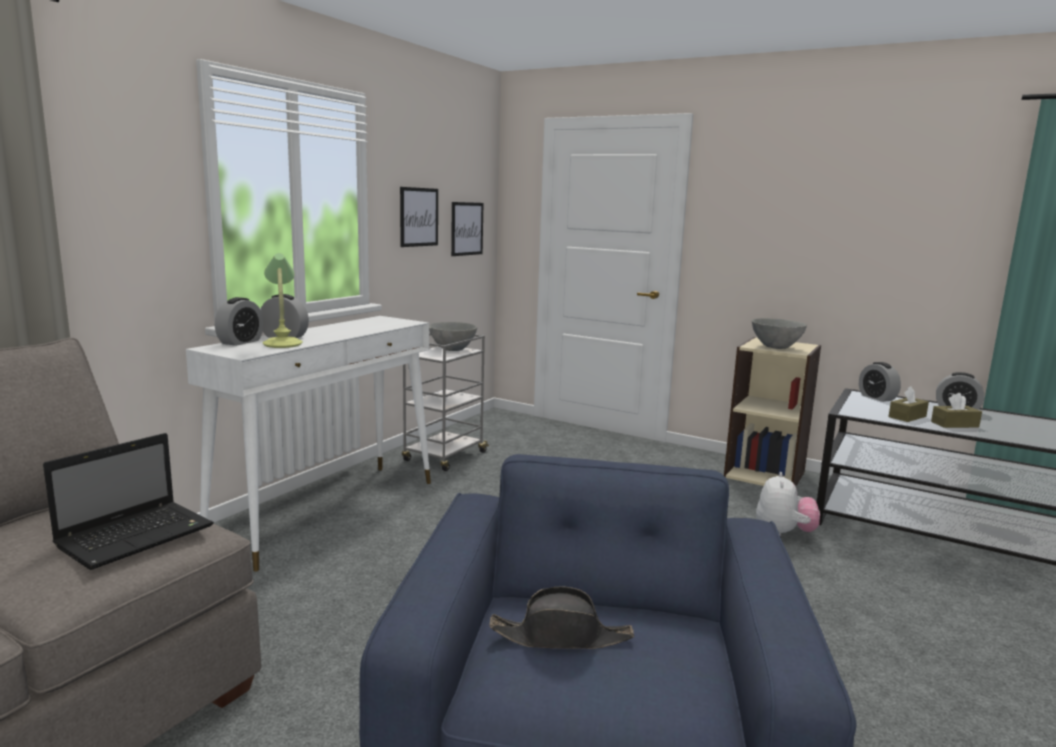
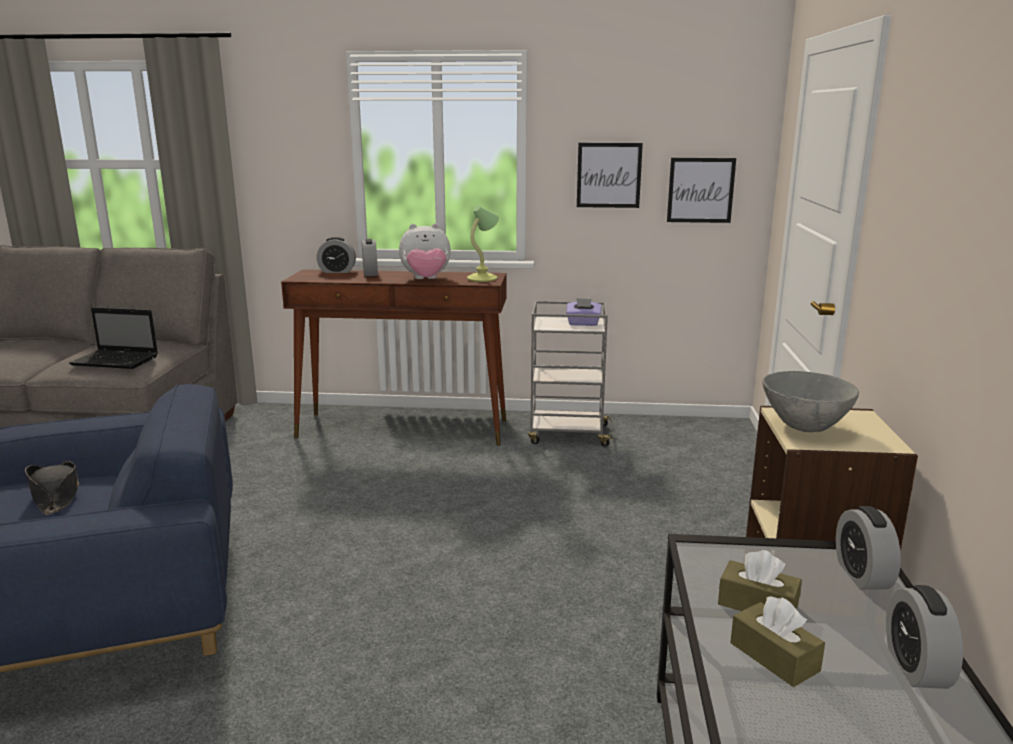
camera: 65 degrees right, 5 degrees up
(283, 344) = (343, 278): table lamp -> table lamp (483, 279)
(329, 511) = (404, 429): white console table -> brown console table
(452, 349) = (583, 323): grey bowl -> purple tissue box
(783, 534) = (588, 668): plush toy -> plush toy (426, 279)
(877, 398) = (862, 575): alarm clock -> alarm clock turned 45 degrees counterclockwise

